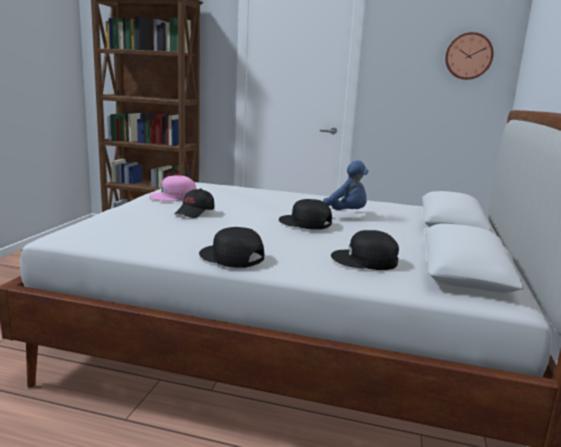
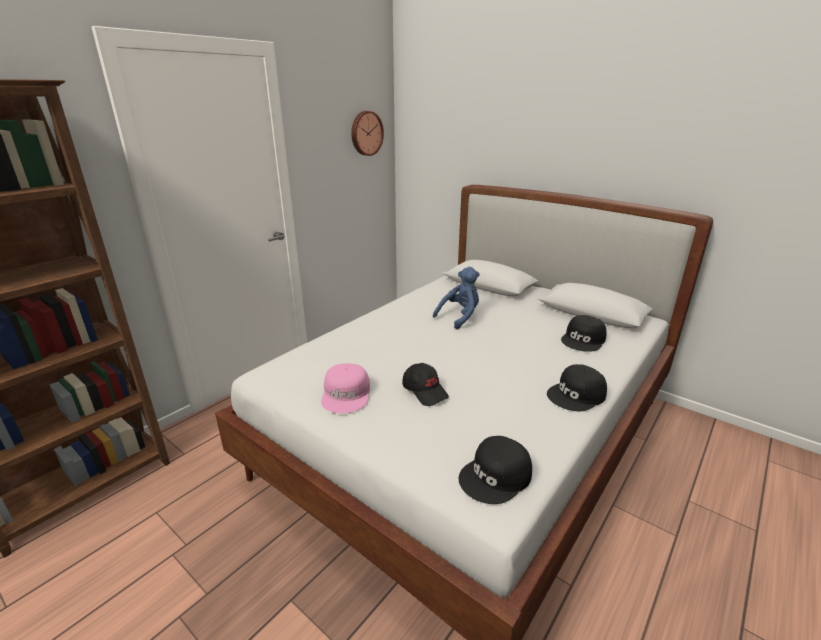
camera: 65 degrees left, 10 degrees up
(305, 222) = (484, 339): black cap -> black cap (496, 477)

